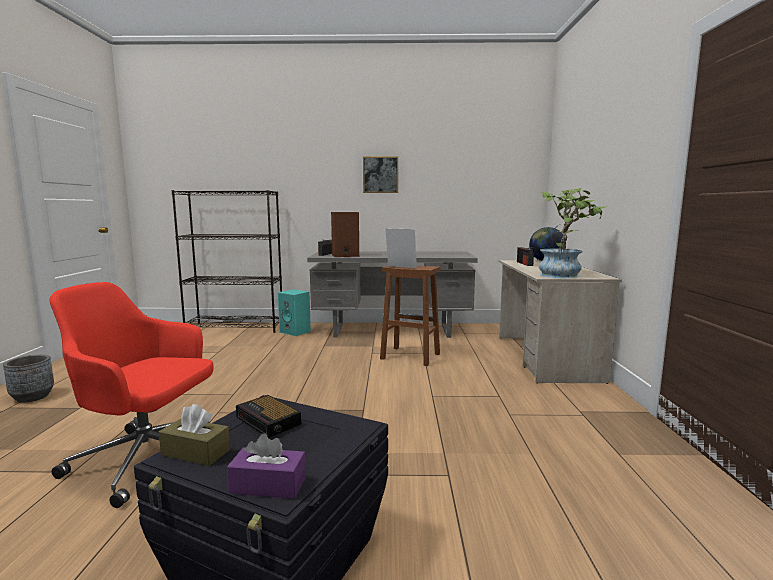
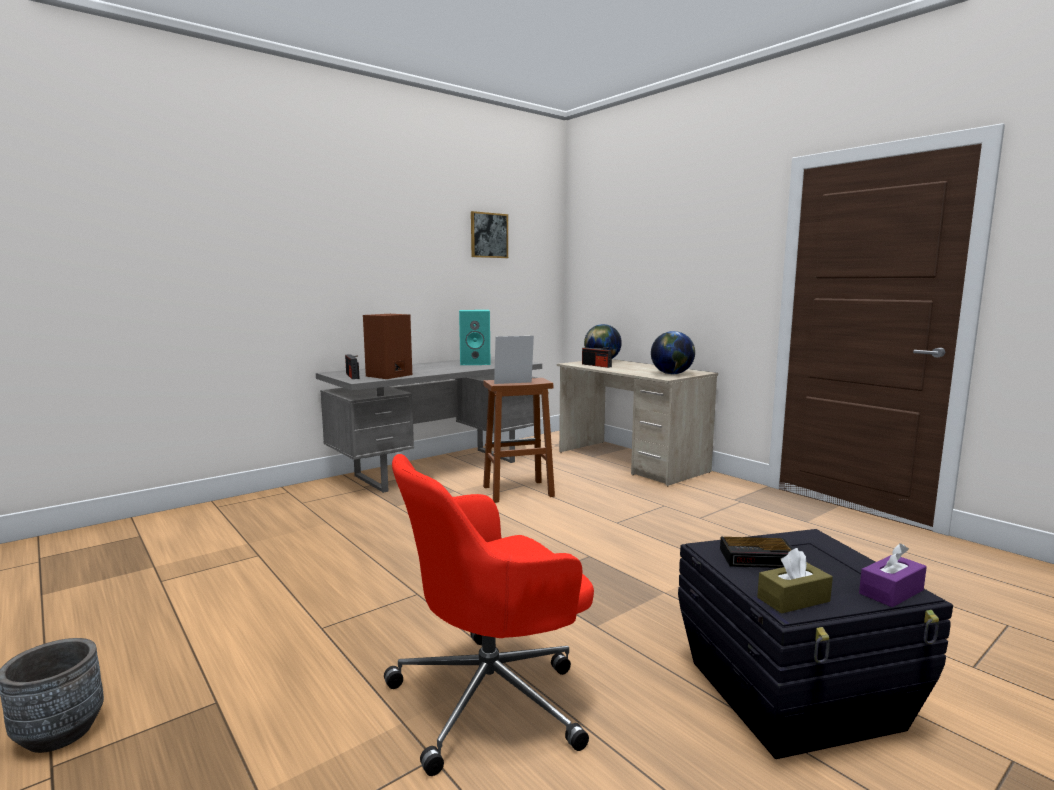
camera: 40 degrees left, 0 degrees up
(236, 327) = (198, 515): black bookcase -> none
(296, 332) = (315, 498): turquoise speaker -> turquoise speaker (476, 363)
(380, 175) = (395, 260): picture -> picture (489, 235)
(564, 275) = (672, 374): potted plant -> globe

